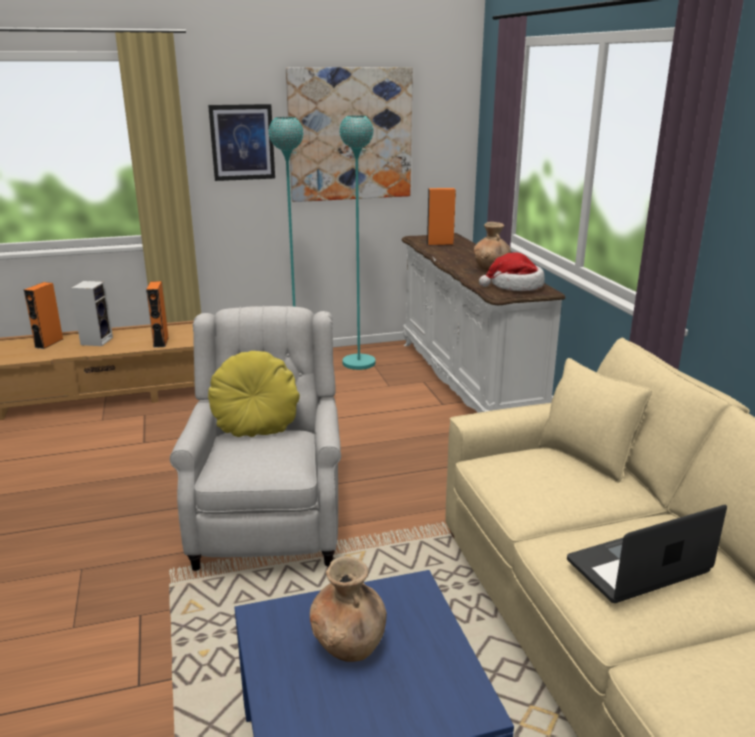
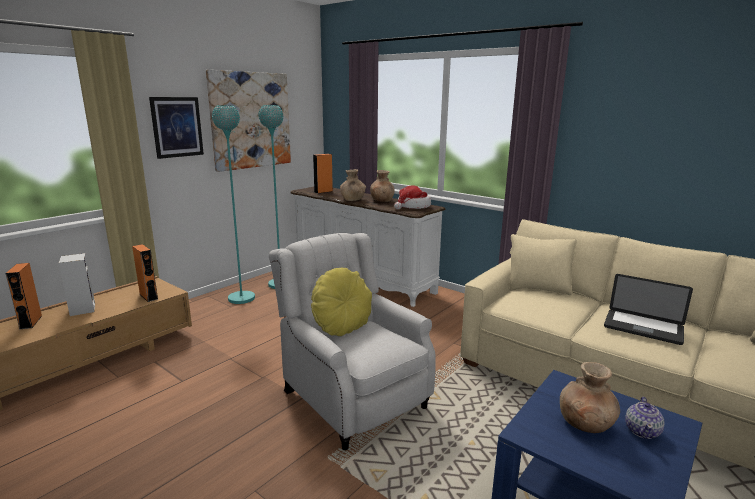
camera: 35 degrees left, 5 degrees down
(404, 688) = (642, 431): none -> teapot
(453, 262) = (352, 199): none -> brown vase
(638, 567) = (643, 328): laptop -> laptop turned 90 degrees counterclockwise

